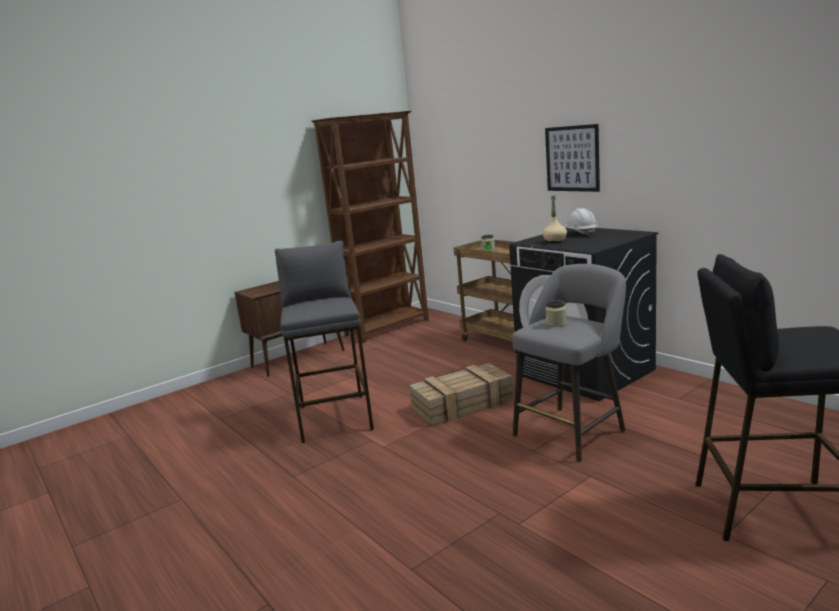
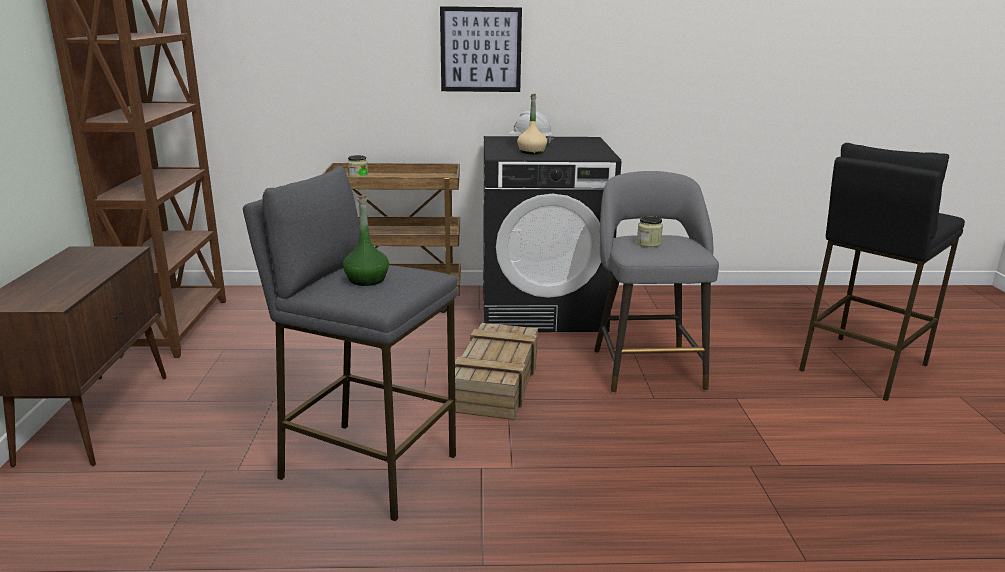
camera: 55 degrees left, 5 degrees up
(315, 304) = (366, 280): none -> green bottle

